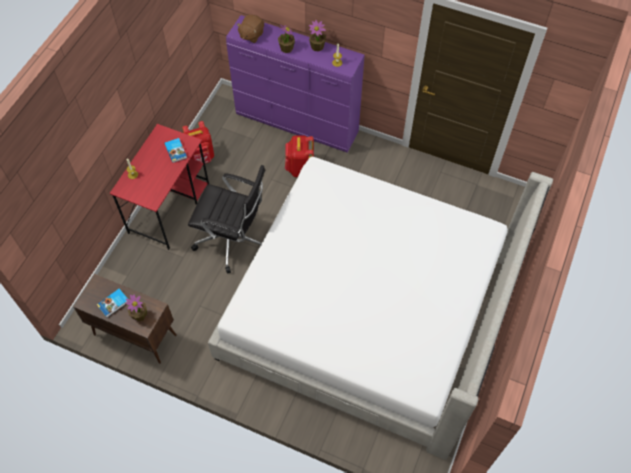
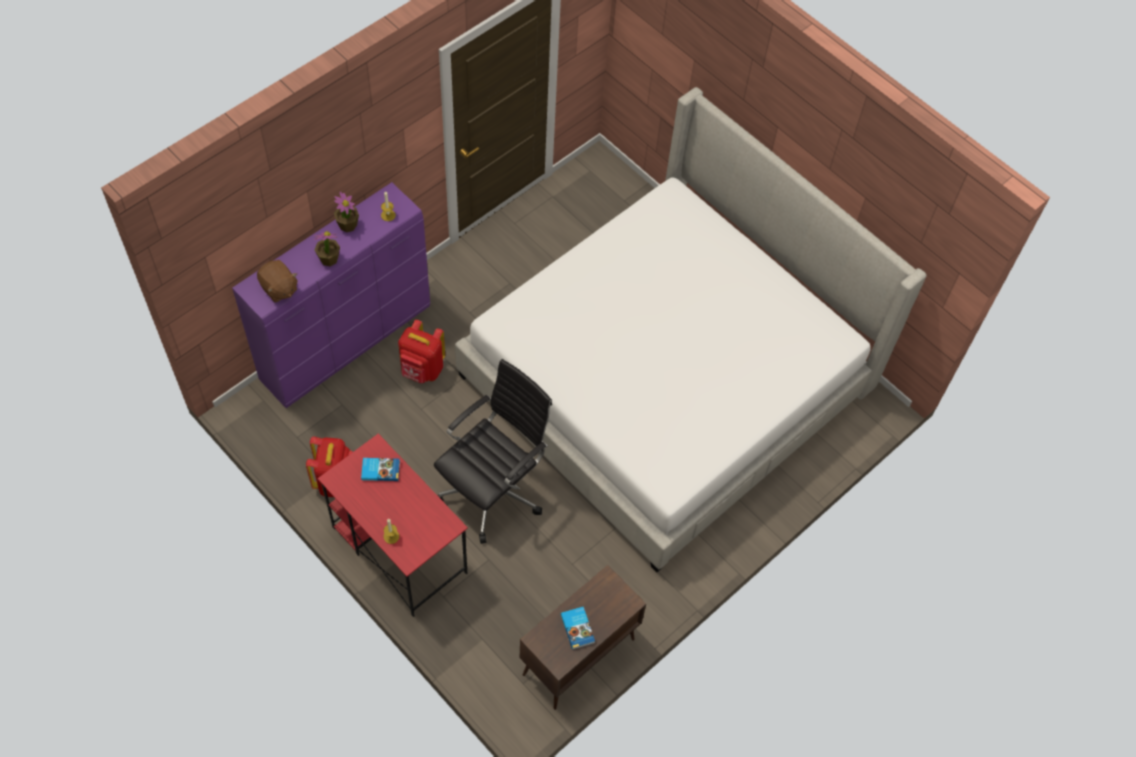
camera: 70 degrees left, 0 degrees up
(139, 315) = (609, 602): potted plant -> none

